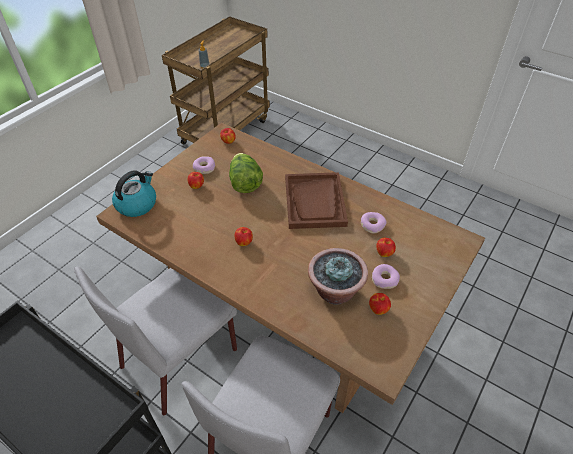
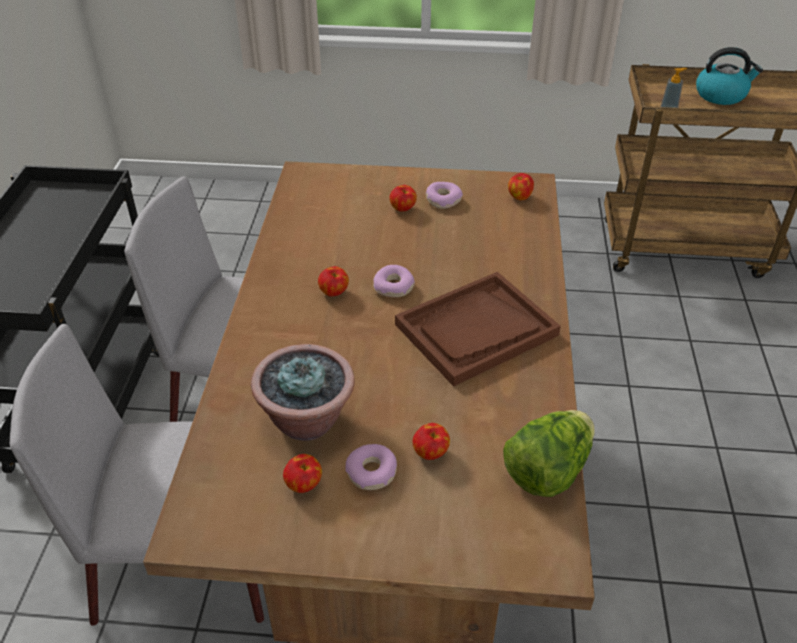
camera: 60 degrees right, 5 degrees down
(137, 204) = (328, 179): kettle -> kettle (721, 95)
(245, 183) = (449, 246): lettuce -> lettuce (547, 470)
(372, 225) = (483, 416): donut -> donut (394, 287)

